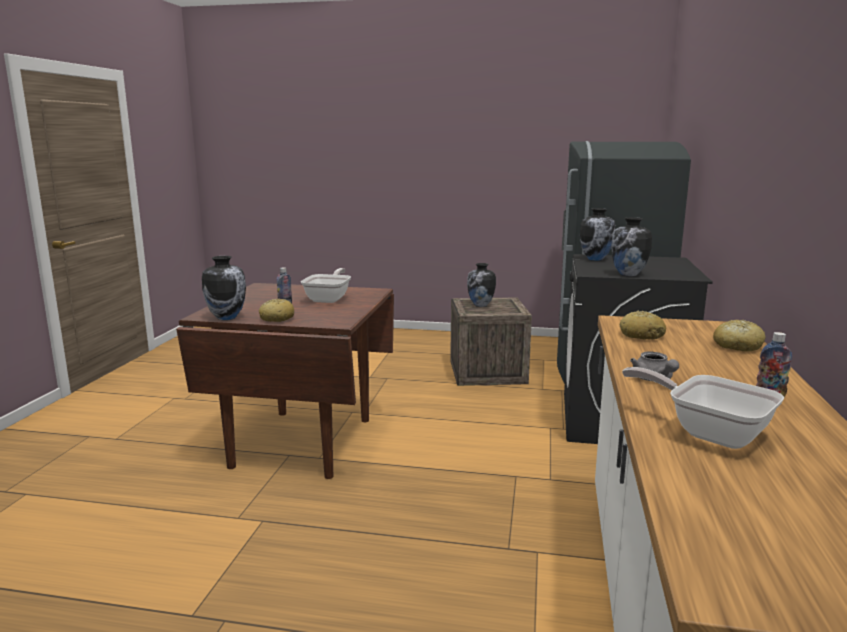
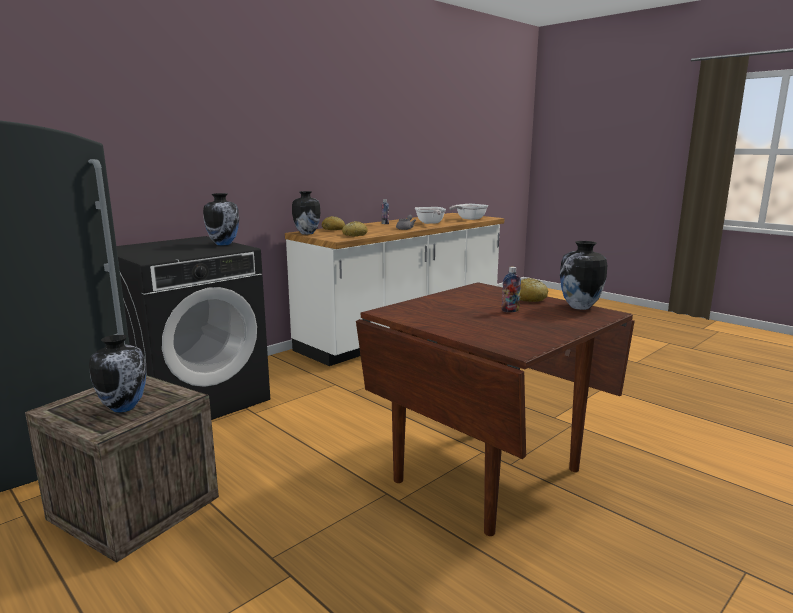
camera: 145 degrees left, 0 degrees up
(329, 299) = (453, 310): frying pan -> frying pan (468, 219)
(596, 259) = (164, 256): vase -> vase (306, 233)

